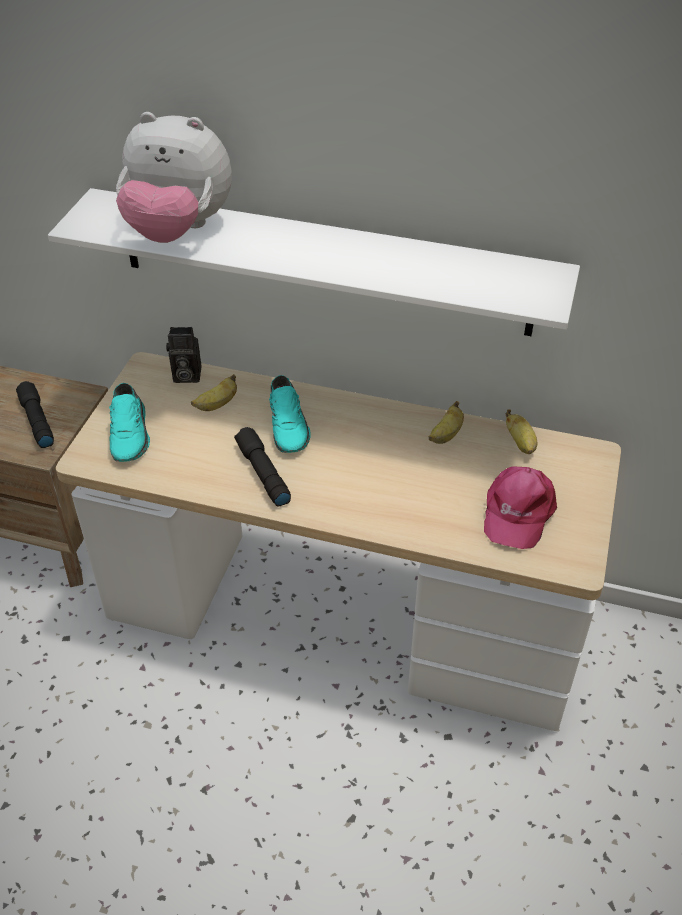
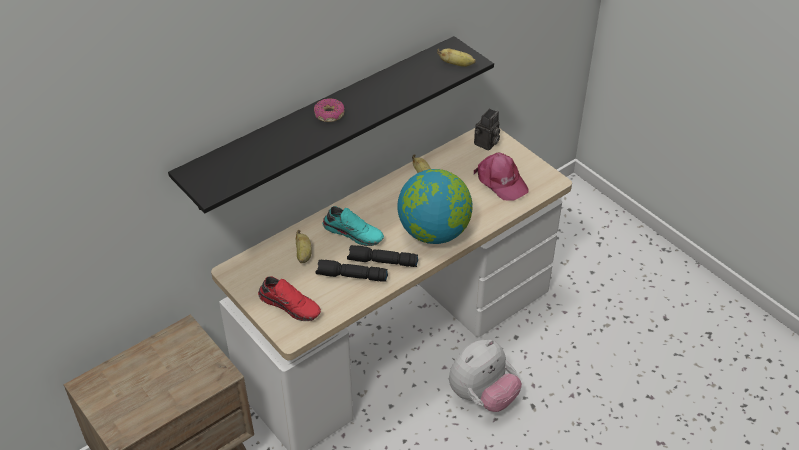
camera: 55 degrees left, 0 degrees up
(36, 421) = (187, 364): black flashlight -> black flashlight (351, 276)
(131, 434) = (291, 305): turquoise shoe -> red shoe
(178, 230) = (265, 154): plush toy -> plush toy (482, 396)
(185, 376) = (260, 257): camera -> camera (486, 144)
(296, 242) = (329, 115): none -> donut
(323, 262) = (323, 122): white shelf -> black shelf
(355, 494) = (434, 233): none -> globe
(521, 443) = (455, 153): banana -> banana (457, 64)

